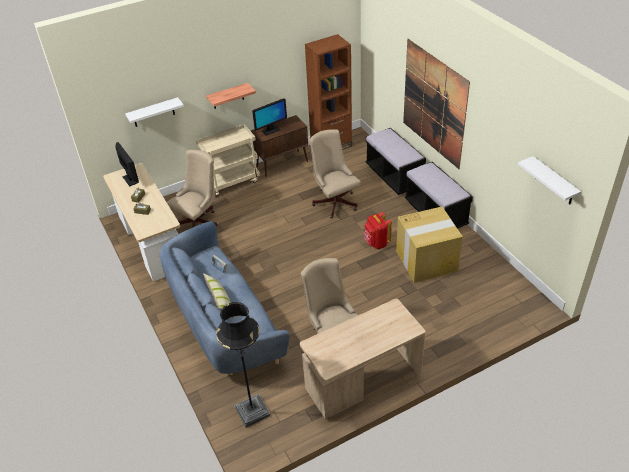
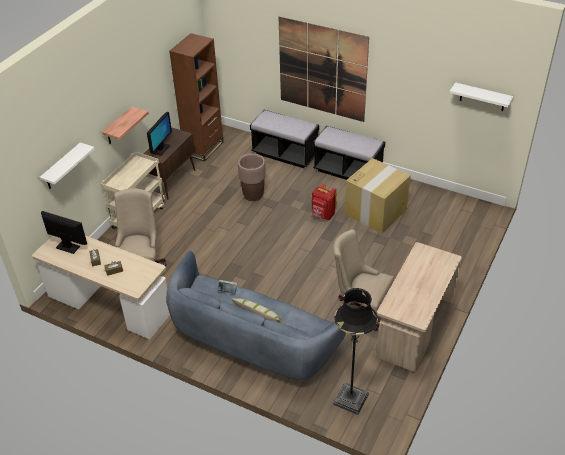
camera: 35 degrees left, 0 degrees up
(334, 201) = (253, 195): beige office chair -> brown planter

